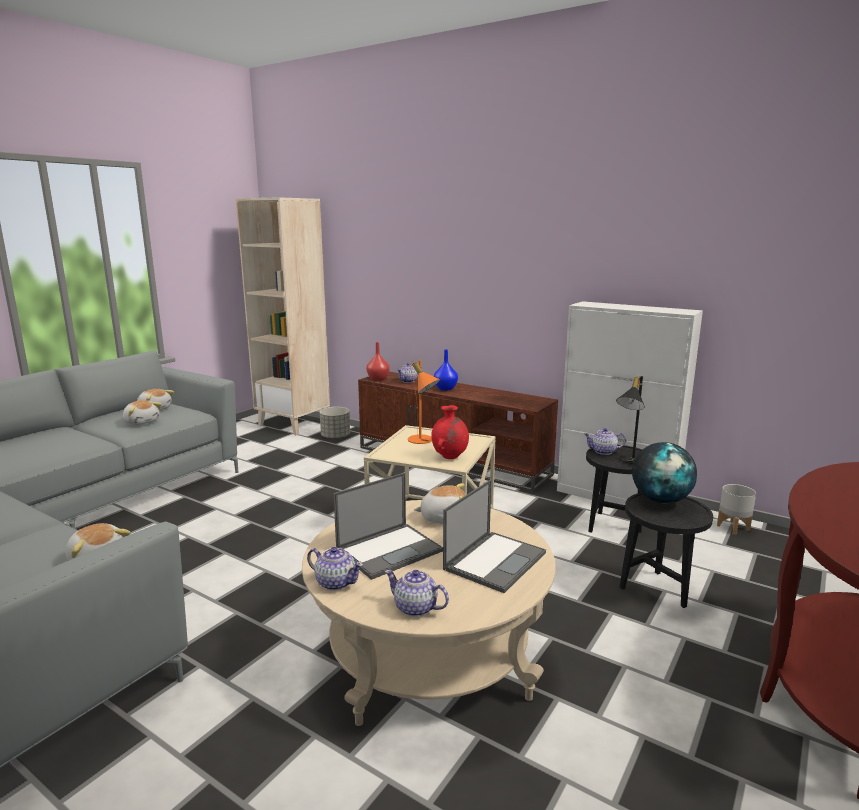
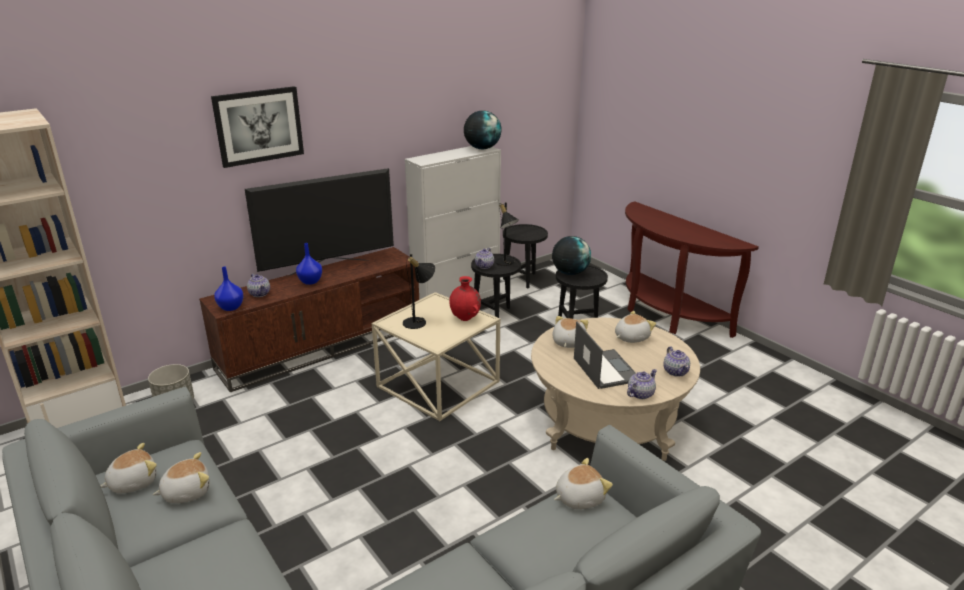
camera: 70 degrees left, 10 degrees up
(377, 379) = (230, 307): red vase -> blue vase
(416, 608) = (675, 371): teapot -> teapot turned 60 degrees counterclockwise
(423, 441) = (419, 322): orange table lamp -> black table lamp
(448, 236) = (259, 126): none -> picture
(479, 388) = (328, 267): none -> television
(495, 560) = (631, 337): laptop -> plush toy
(679, 311) = (482, 148): none -> globe
(733, 528) = (523, 279): grey planter -> black side table

